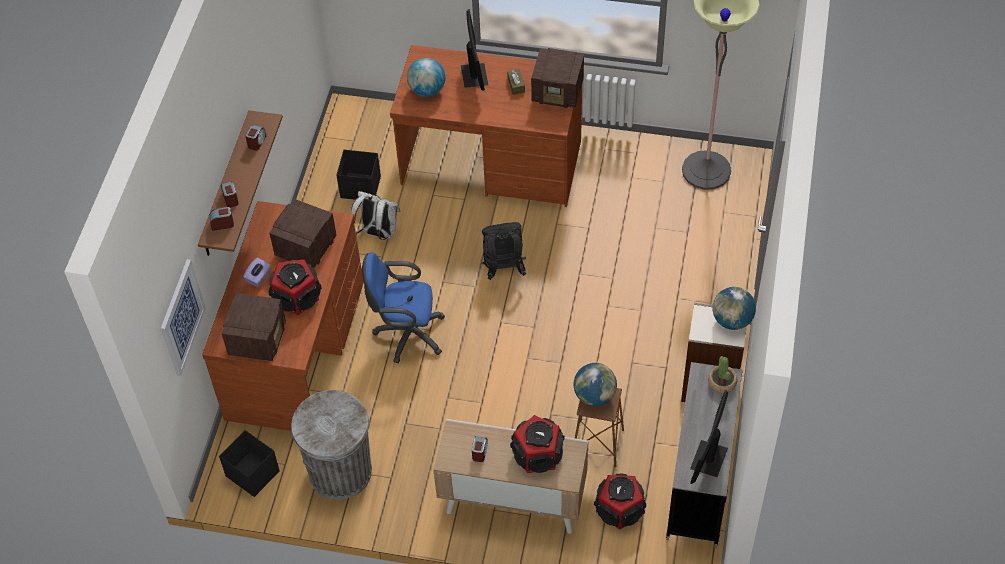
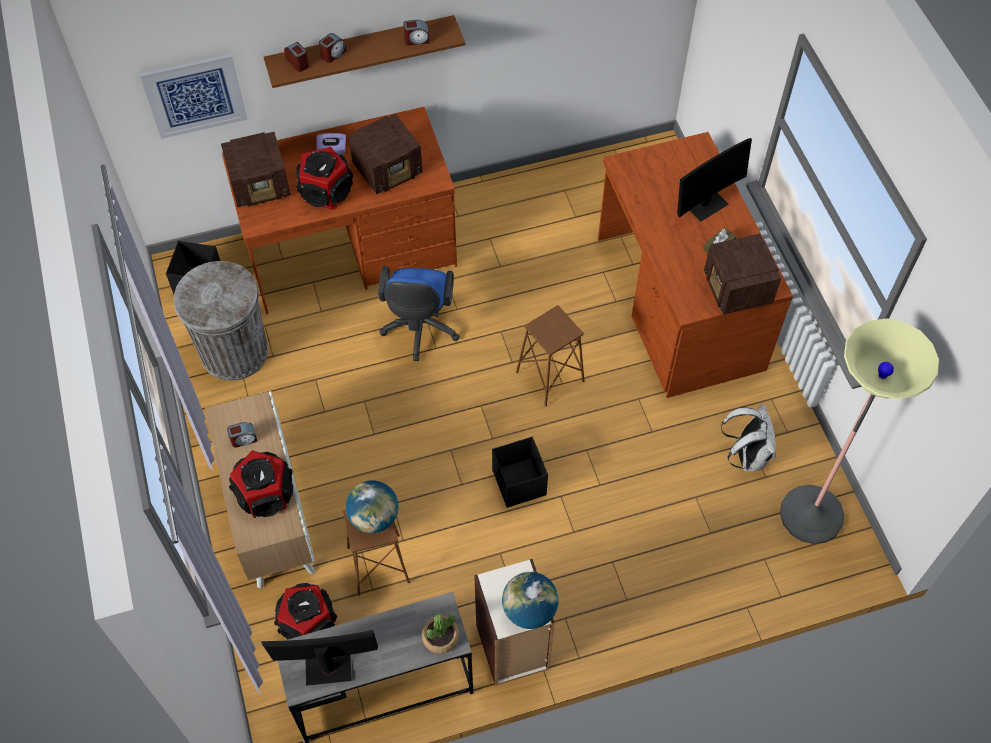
camera: 60 degrees right, 5 degrees up
(305, 248) = (388, 169): radio -> radio turned 150 degrees clockwise
(361, 187) = (572, 209): black storage box -> black storage box (519, 483)
(378, 232) = (527, 249): white backpack -> white backpack (746, 455)
(406, 334) = (420, 330): blue office chair -> blue office chair turned 150 degrees counterclockwise
(427, 90) = (655, 173): globe -> none
(503, 268) = (550, 377): black backpack -> brown stool

